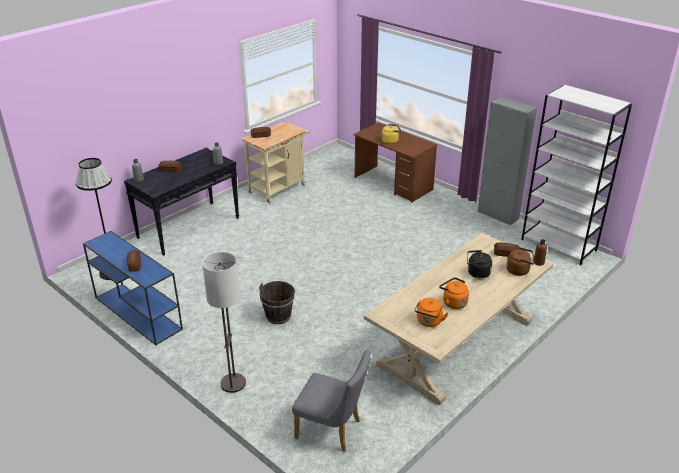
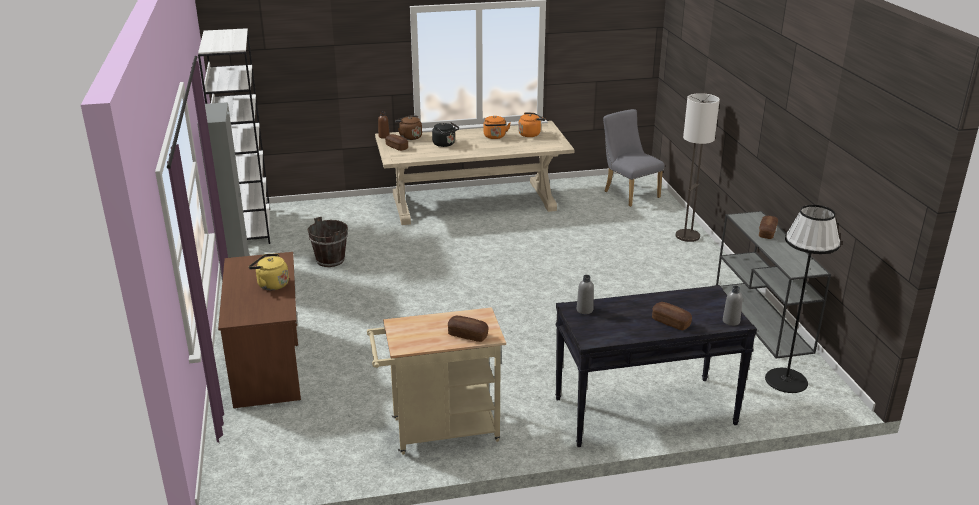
camera: 145 degrees left, 5 degrees down
(137, 313) = (763, 319): blue console table -> grey console table
(278, 316) = (607, 266): brown bucket -> brown bucket (330, 260)

